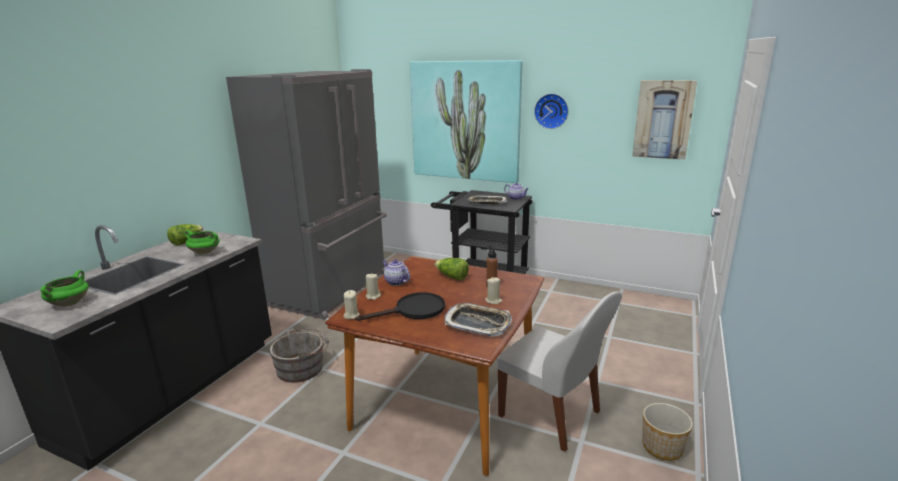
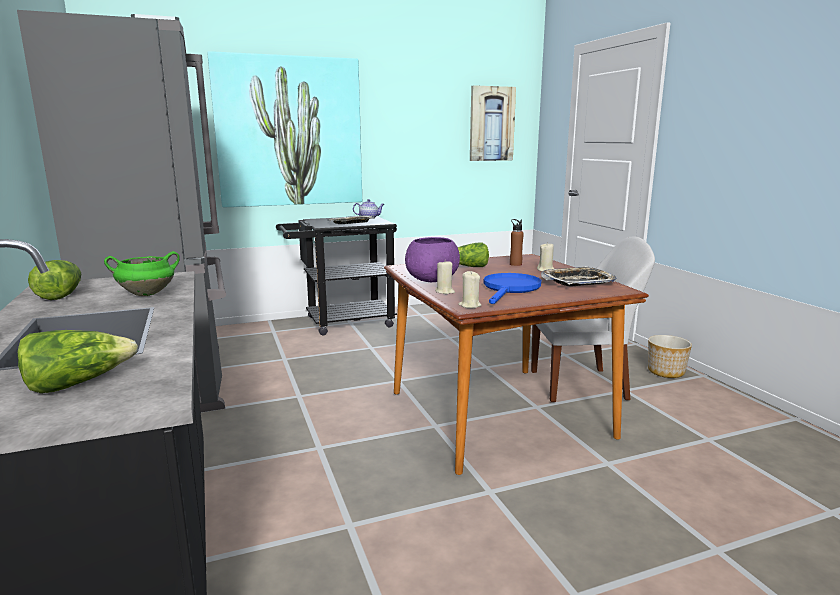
camera: 45 degrees left, 5 degrees down
(69, 303) = (78, 383): green cooking pot -> lettuce
(303, 368) = (293, 457): grey bucket -> none
(396, 282) = (432, 280): teapot -> purple bowl
(413, 311) = (510, 289): black frying pan -> blue frying pan
(551, 111) = (391, 117): wall clock -> none

